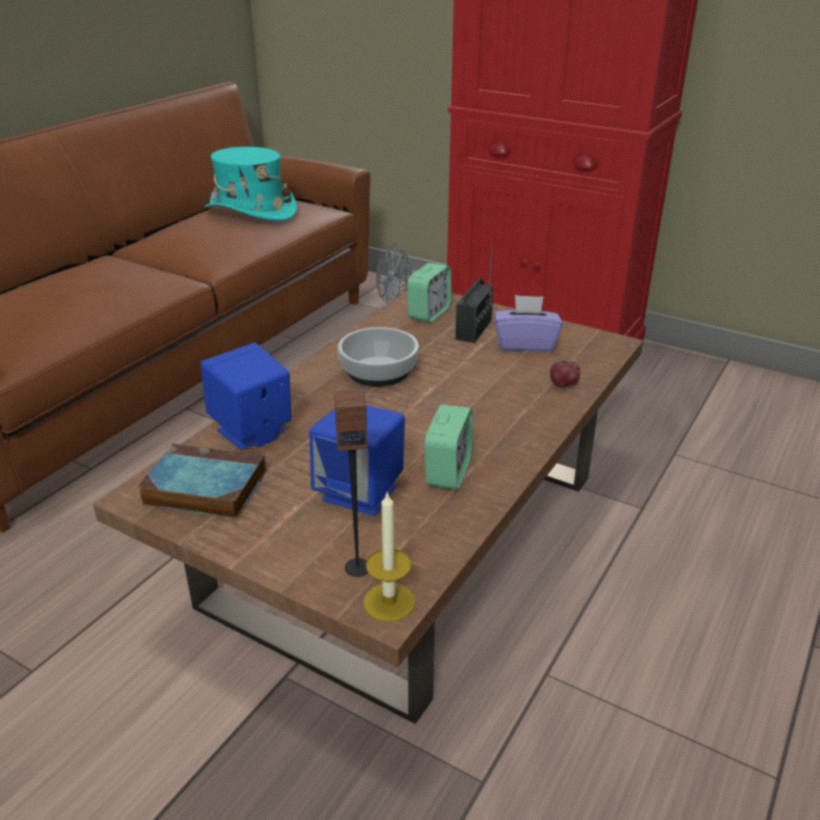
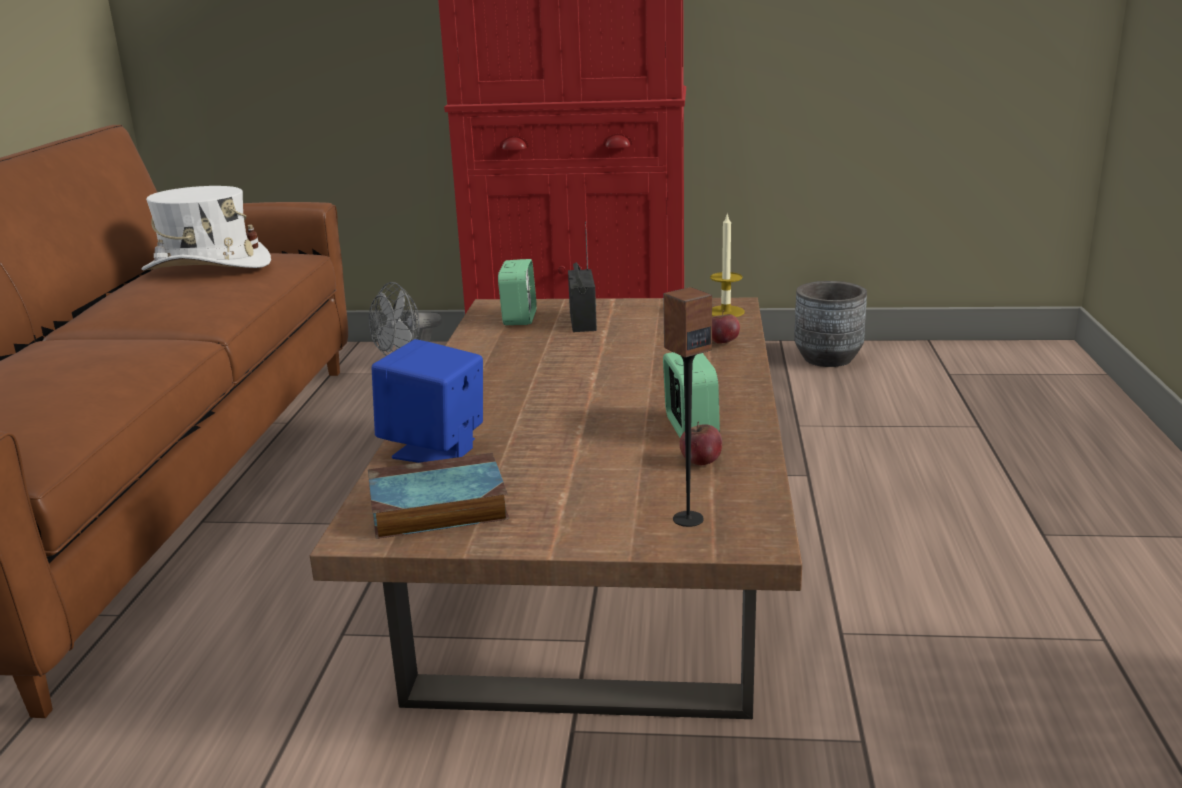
camera: 25 degrees left, 10 degrees down
(250, 211) = (207, 266): turquoise hat -> white hat
(361, 493) = (620, 465): blue speaker -> none
(378, 371) = (520, 372): bowl -> none
(389, 602) = (752, 534): candle -> candle (725, 312)
(422, 510) = (700, 461): none -> apple
(525, 344) = (649, 321): purple tissue box -> none
(758, 390) = (828, 359): none -> grey planter

